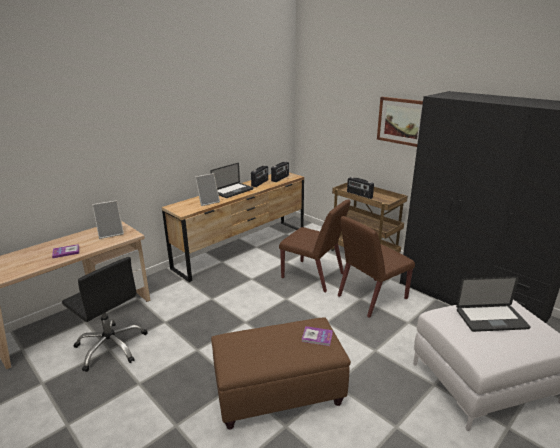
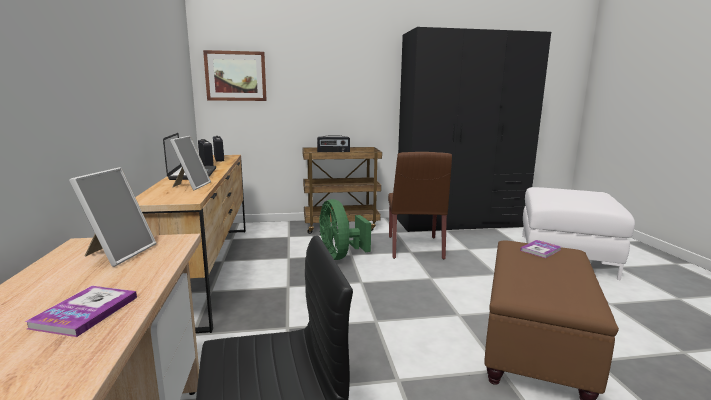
camera: 55 degrees left, 10 degrees down
(313, 276) = (340, 256): brown chair -> green fan
(402, 121) = (356, 70): picture -> picture (236, 76)
(491, 319) = (565, 194): laptop -> none

